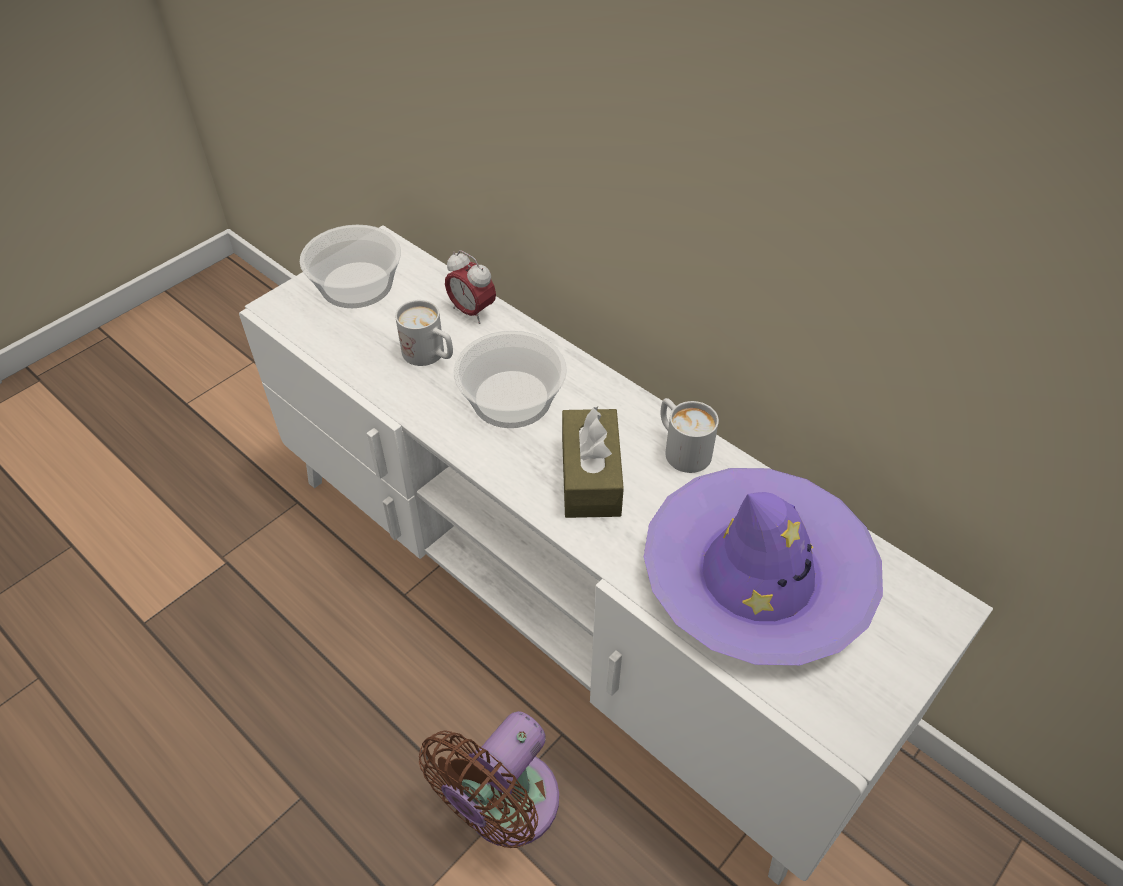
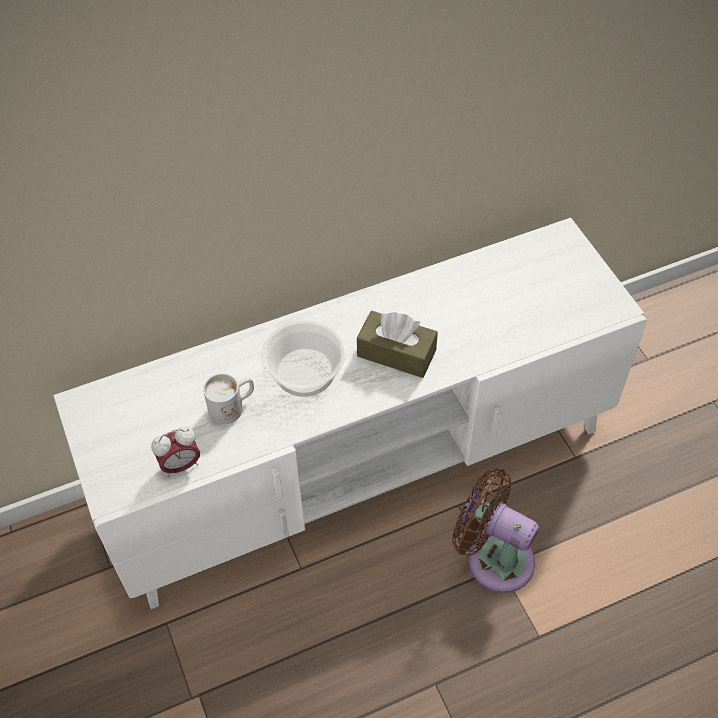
camera: 65 degrees left, 5 degrees up
(355, 285) = (120, 434): bowl -> none
(472, 312) = (201, 367): alarm clock -> alarm clock (180, 465)
(504, 808) = (494, 557): brown fan -> brown fan turned 150 degrees clockwise
(681, 448) = (398, 299): white mug -> none
(757, 576) = (508, 303): purple hat -> none

